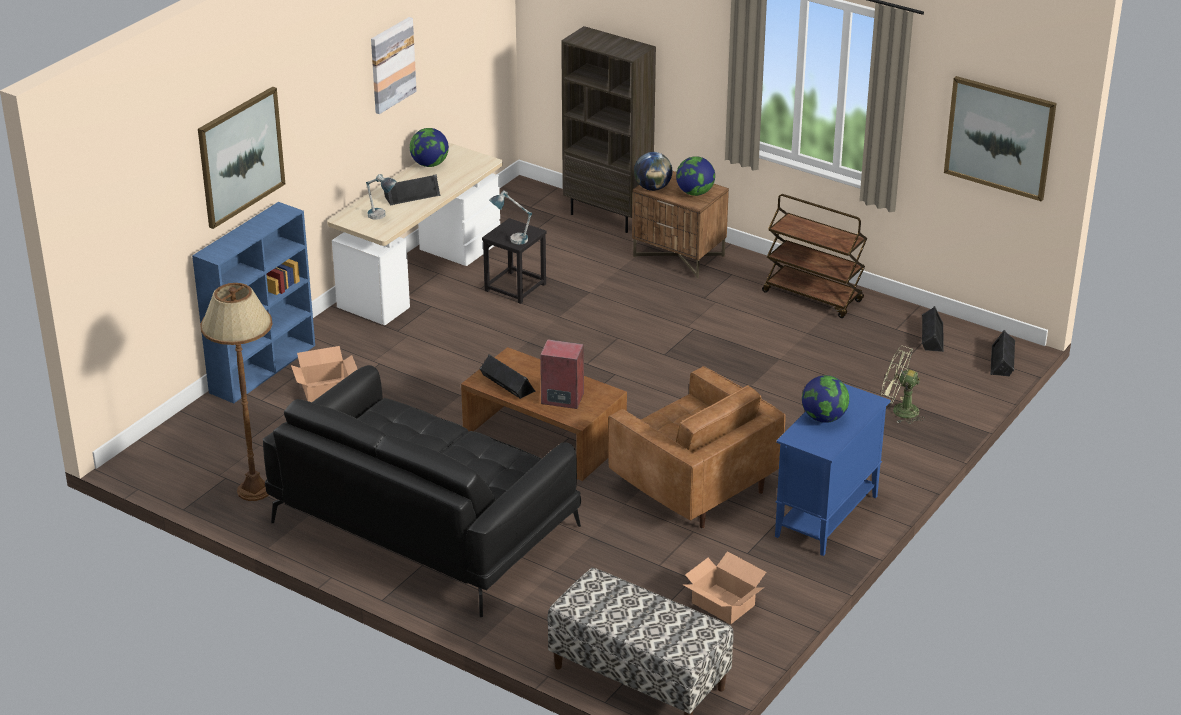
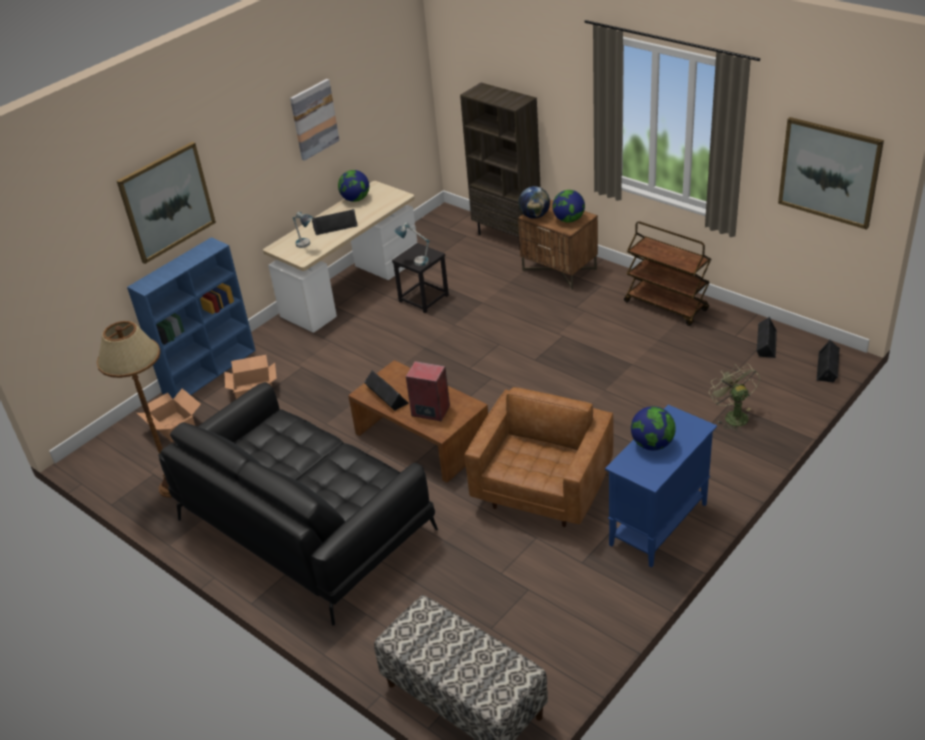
camera: 10 degrees right, 5 degrees up
(694, 486) = (543, 490): brown armchair -> brown armchair turned 120 degrees counterclockwise
(723, 604) = (553, 619): cardboard box -> cardboard box (174, 427)
(899, 410) = (732, 416): green fan -> green fan turned 45 degrees clockwise

